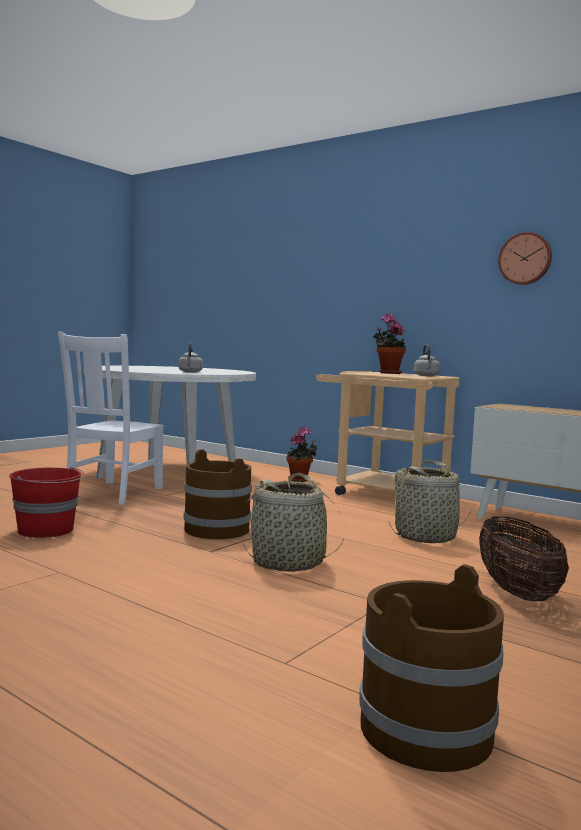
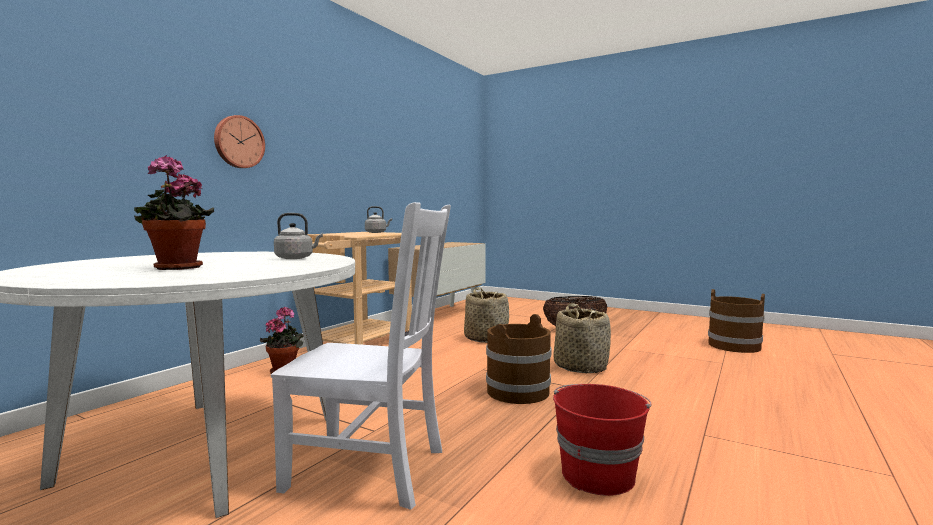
camera: 95 degrees left, 0 degrees up
(387, 373) = (341, 234): potted plant -> potted plant (176, 268)
(525, 259) = (389, 142): wall clock -> wall clock (238, 142)

